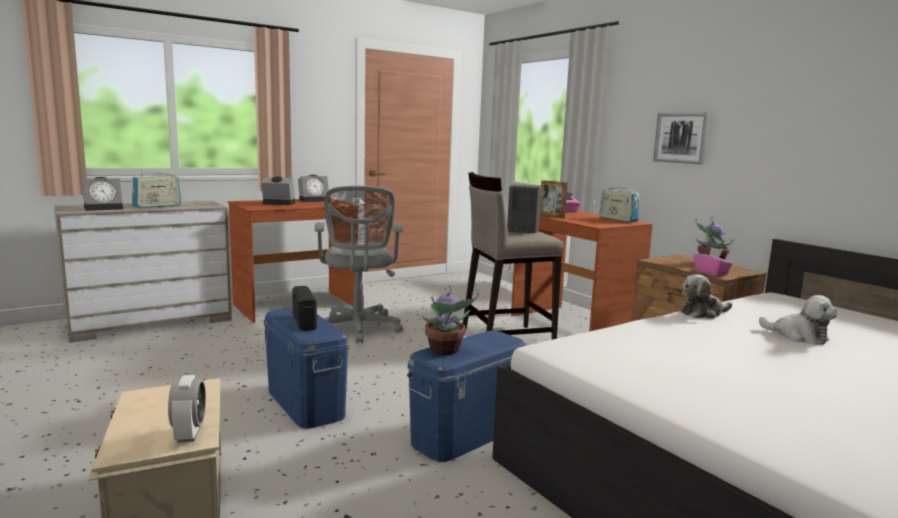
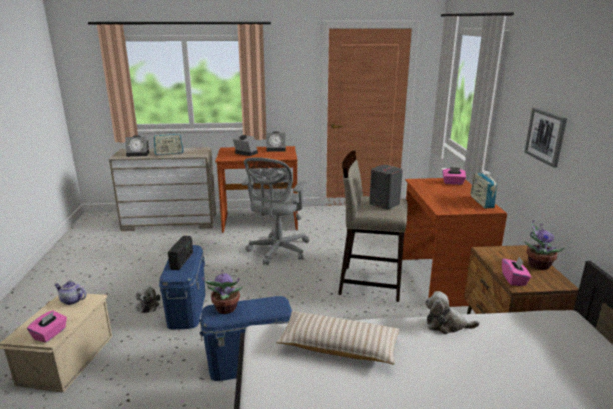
camera: 30 degrees right, 10 degrees up
(165, 395) = (71, 301): none -> teapot
(189, 434) = (50, 334): alarm clock -> pink tissue box
(551, 216) = (425, 190): picture frame -> none
(643, 343) = (338, 347): none -> beige pillow
(798, 336) = (488, 379): plush toy -> plush toy (148, 305)

